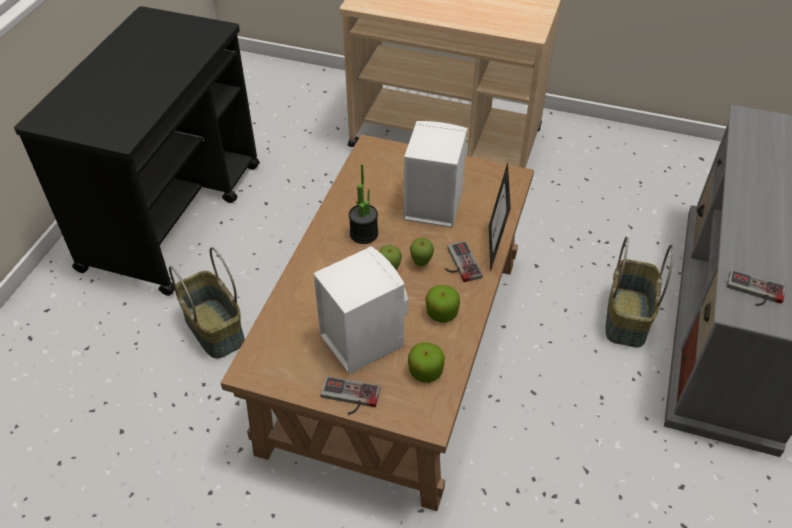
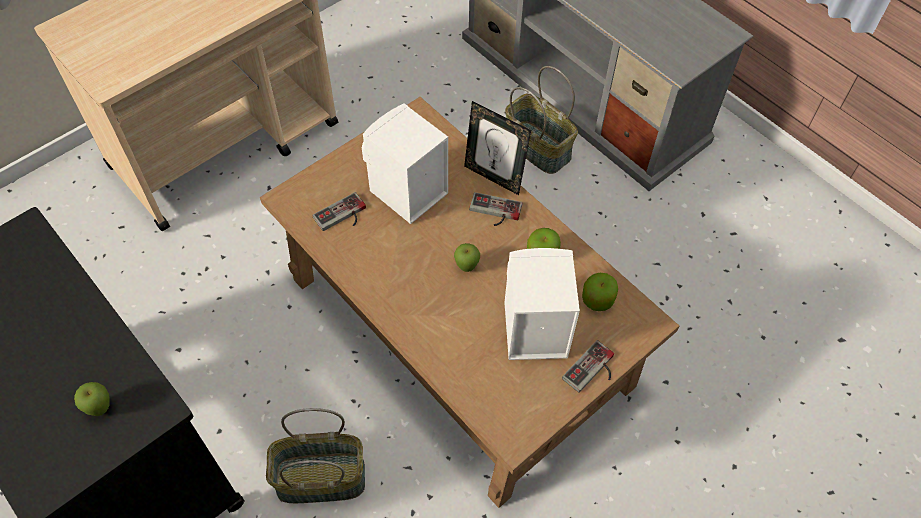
camera: 60 degrees left, 10 degrees up
(364, 234) = (405, 264): potted plant -> none
(421, 263) = (474, 239): apple -> apple (101, 409)
(754, 292) = (669, 48): game controller -> game controller (342, 217)

